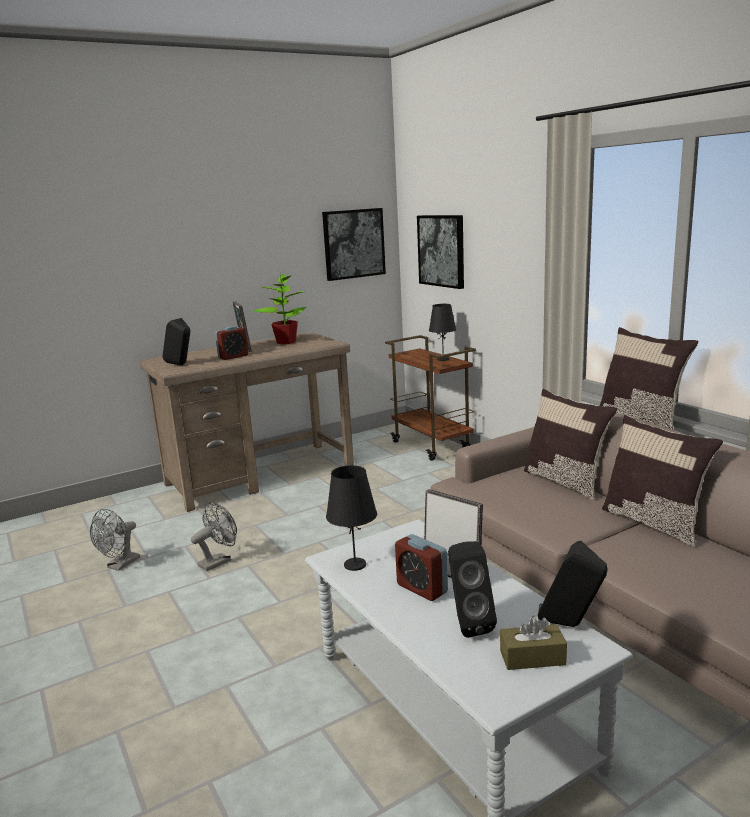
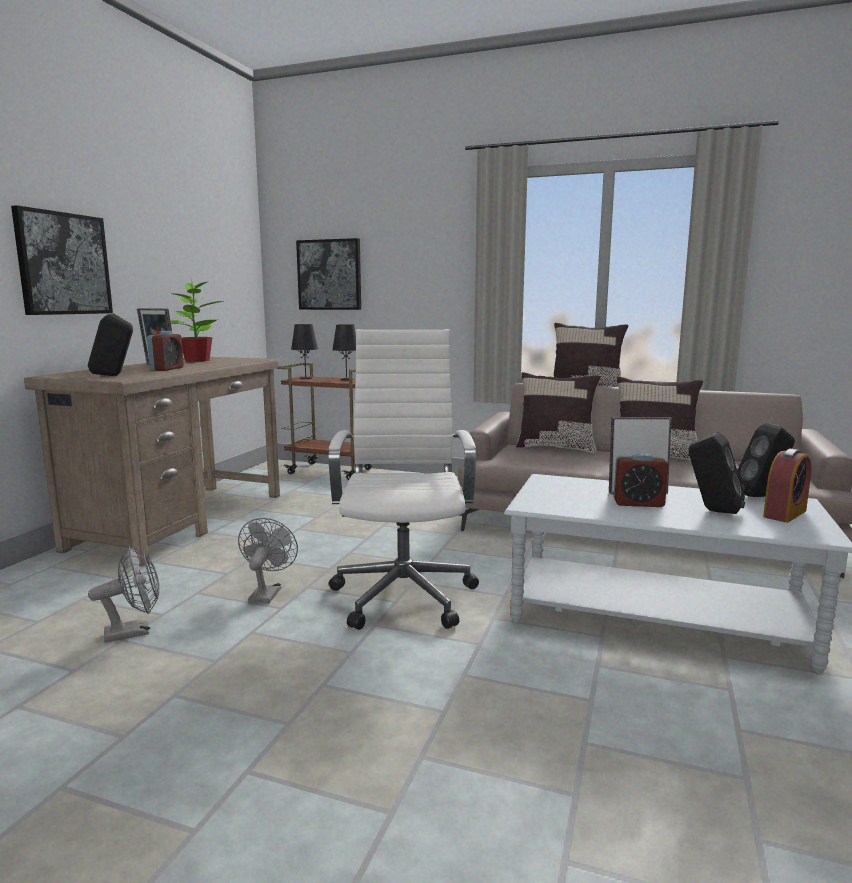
camera: 40 degrees left, 5 degrees down
(120, 565) = (135, 632): grey fan -> grey fan turned 105 degrees counterclockwise
(296, 596) = (404, 593): none -> white office chair
(353, 243) = (230, 264): picture -> picture (63, 264)
(355, 565) = (558, 504): black table lamp -> black table lamp (306, 378)
(532, 657) = (784, 514): brown tissue box -> alarm clock

